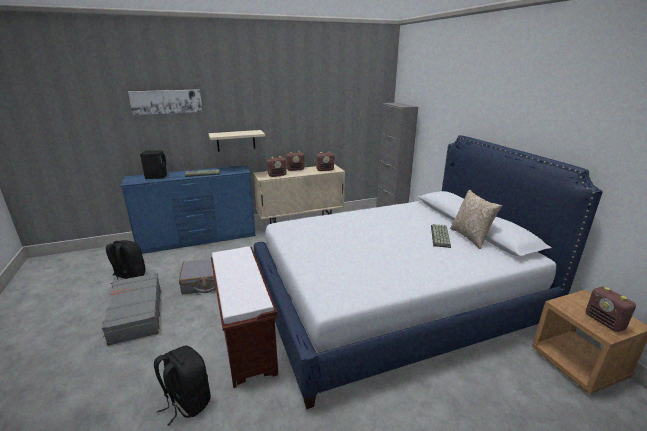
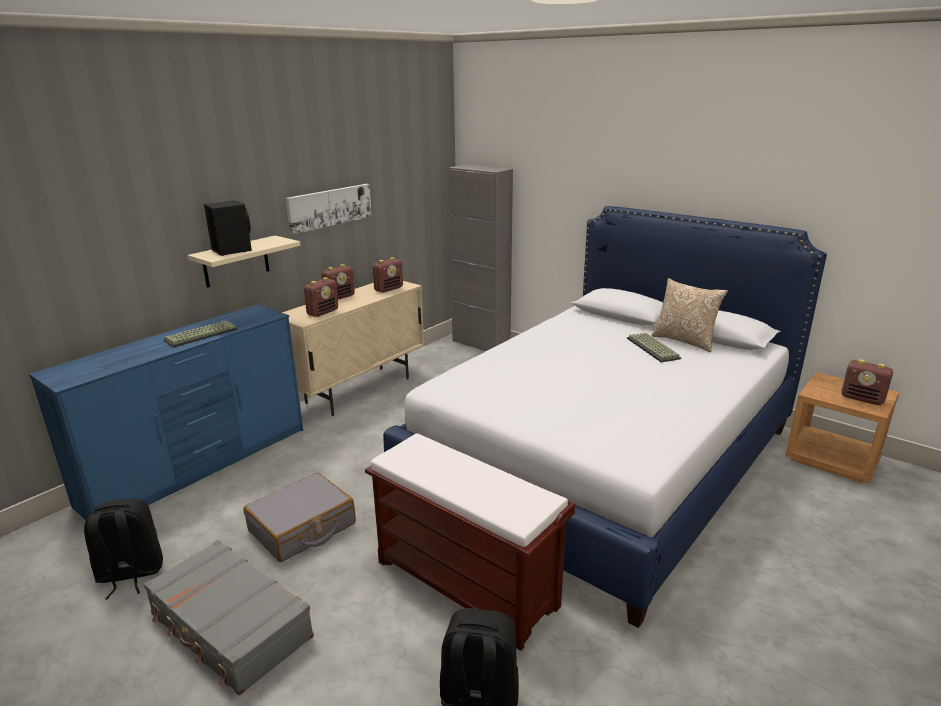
camera: 30 degrees left, 0 degrees up
(157, 176) = (109, 358): black speaker -> black speaker (232, 250)
(166, 101) = (104, 202): picture -> picture (329, 207)

